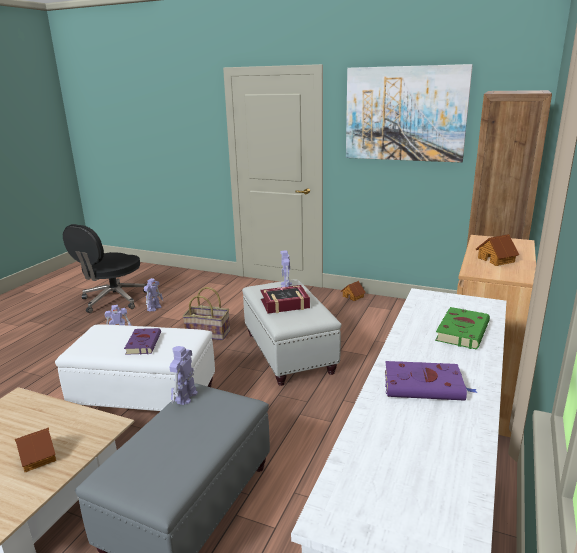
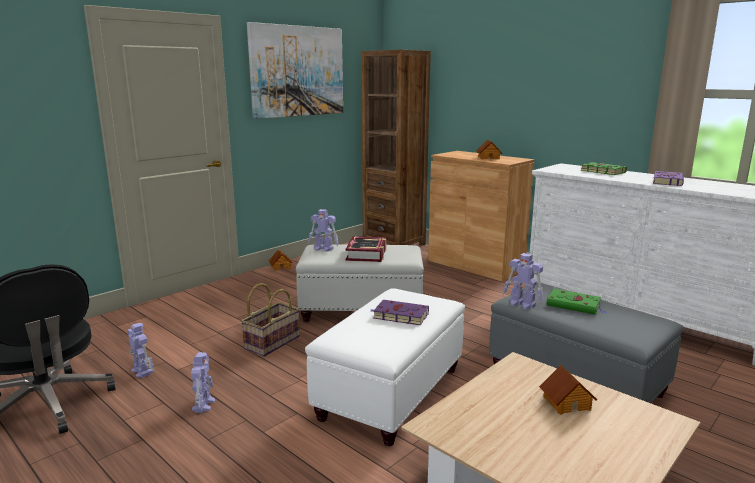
camera: 70 degrees left, 5 degrees down
(193, 430) = (575, 305): none -> green book

